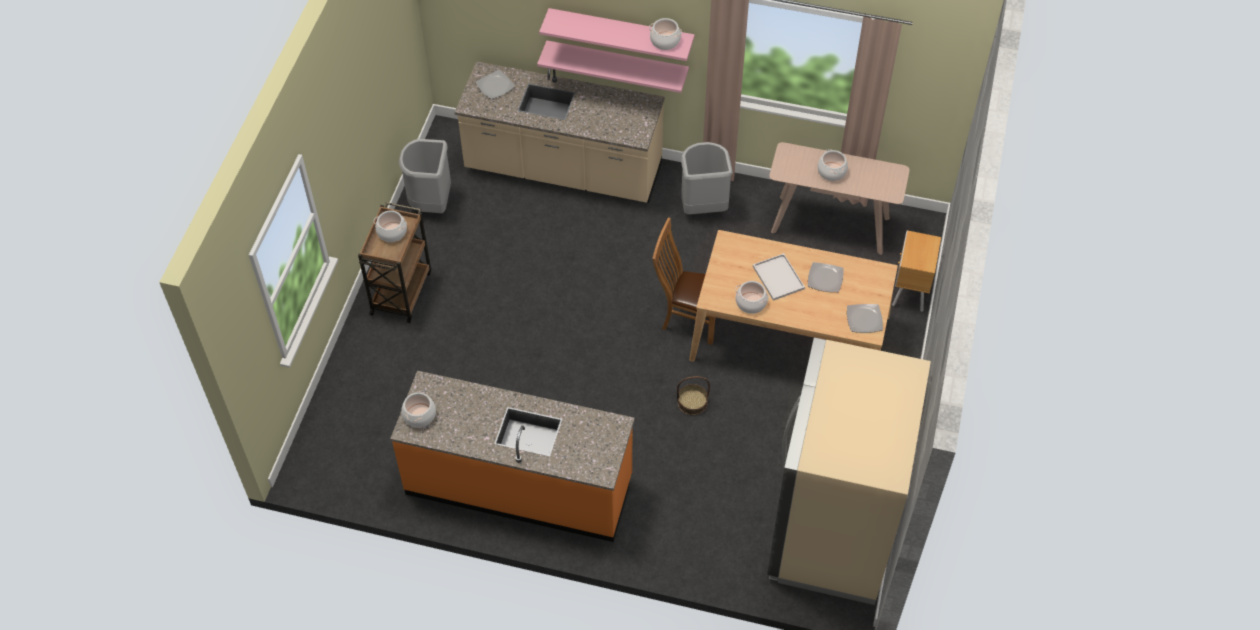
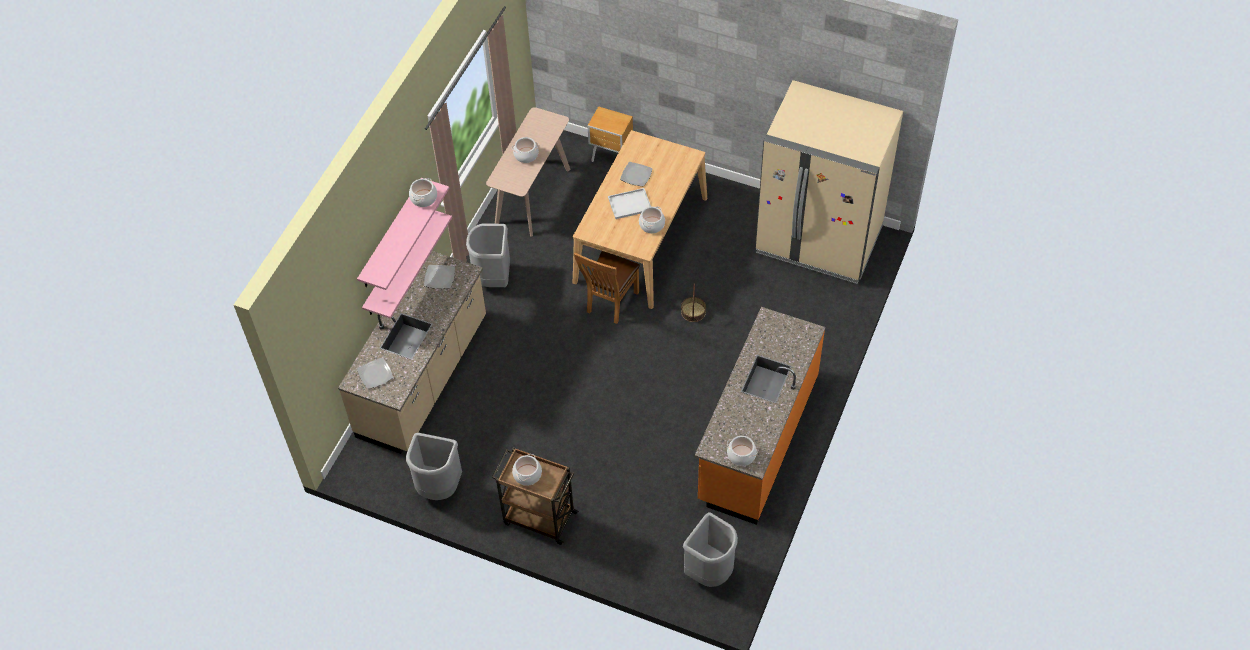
camera: 80 degrees left, 0 degrees up
(343, 454) = (710, 572): none -> grey trash can
(864, 319) = (679, 158): plate -> plate (439, 277)

